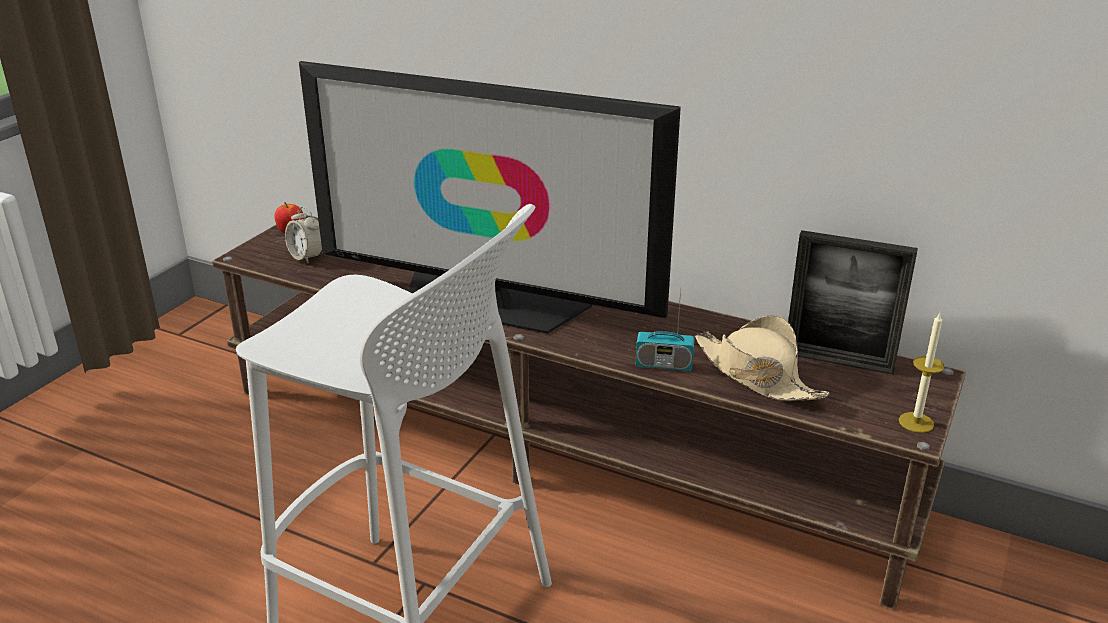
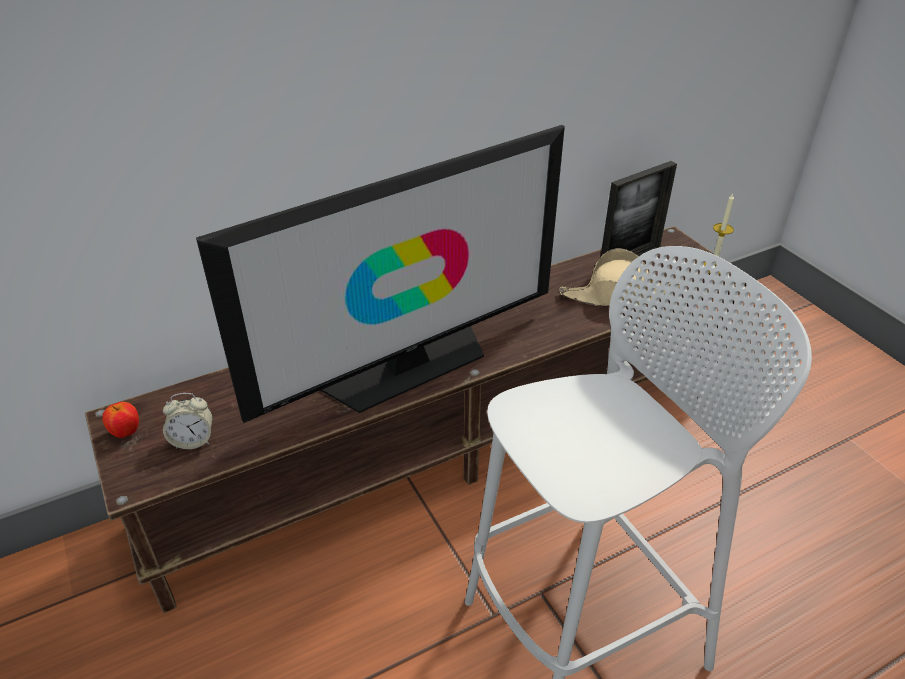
camera: 55 degrees left, 10 degrees up
(664, 364) = (574, 324): radio -> none

